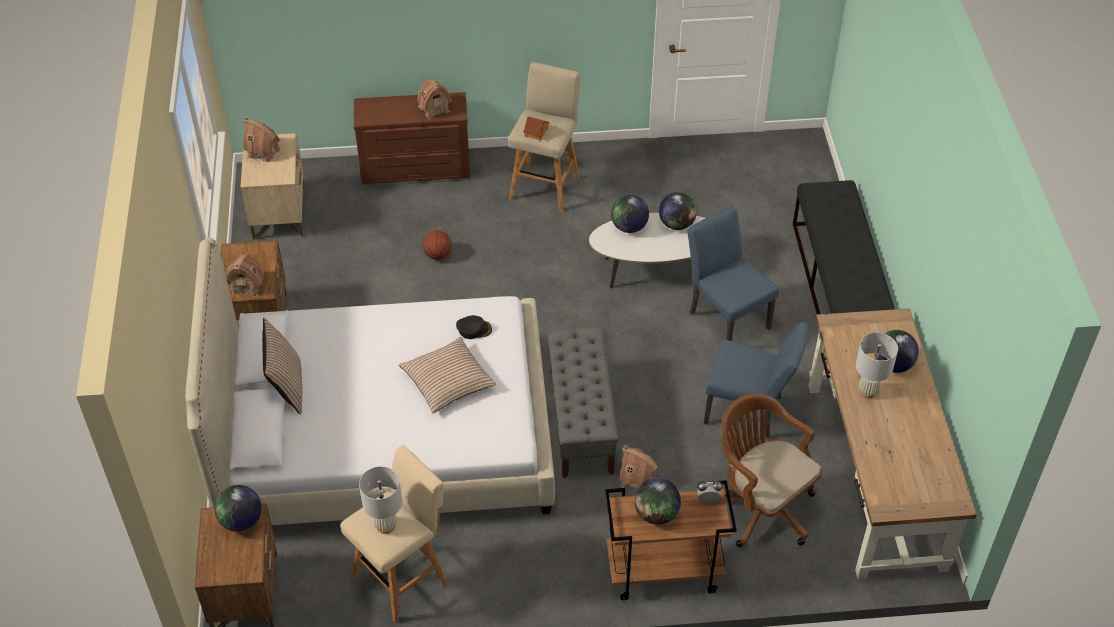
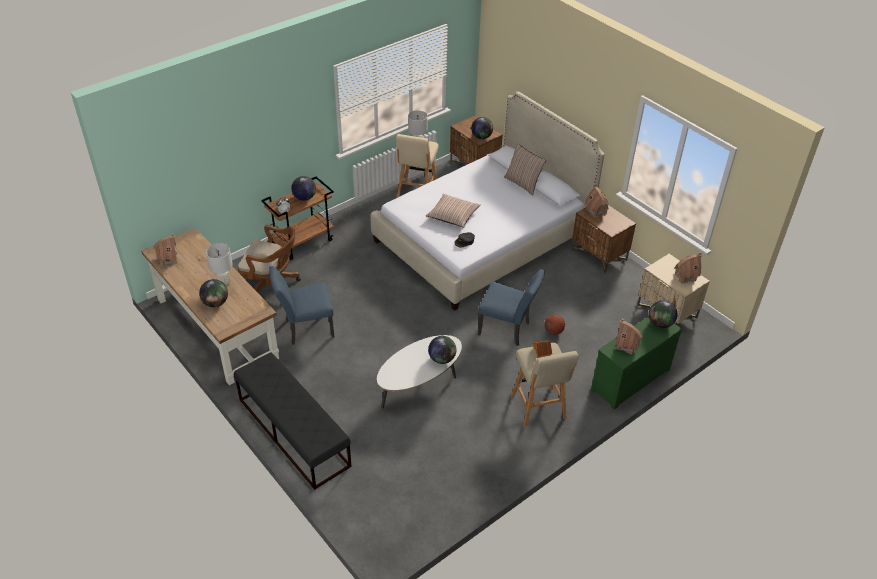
camera: 145 degrees right, 5 degrees down
(415, 169) = (629, 378): brown dresser -> green dresser
(581, 420) = (393, 285): grey bench -> none
(637, 479) = (343, 272): toy house -> toy house (168, 259)
(676, 224) = (414, 375): globe -> globe (660, 324)
(725, 316) = (354, 376): blue chair -> blue chair (508, 330)

